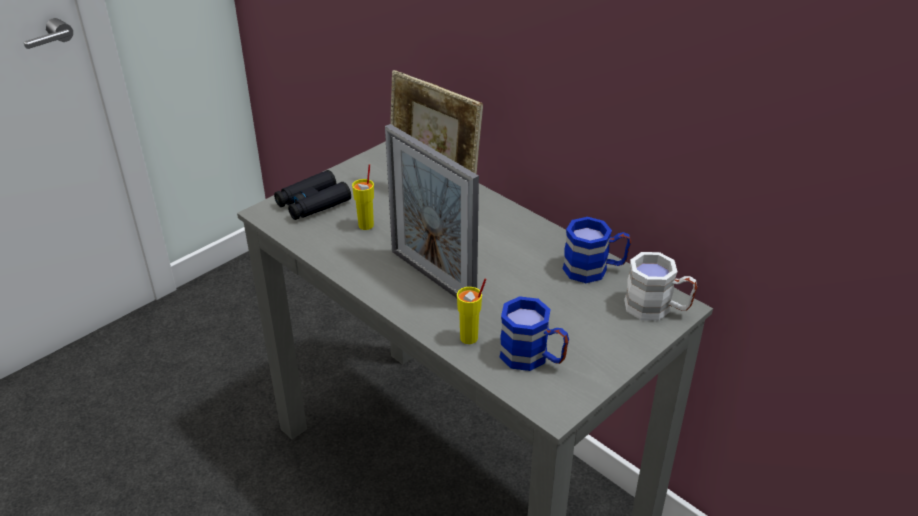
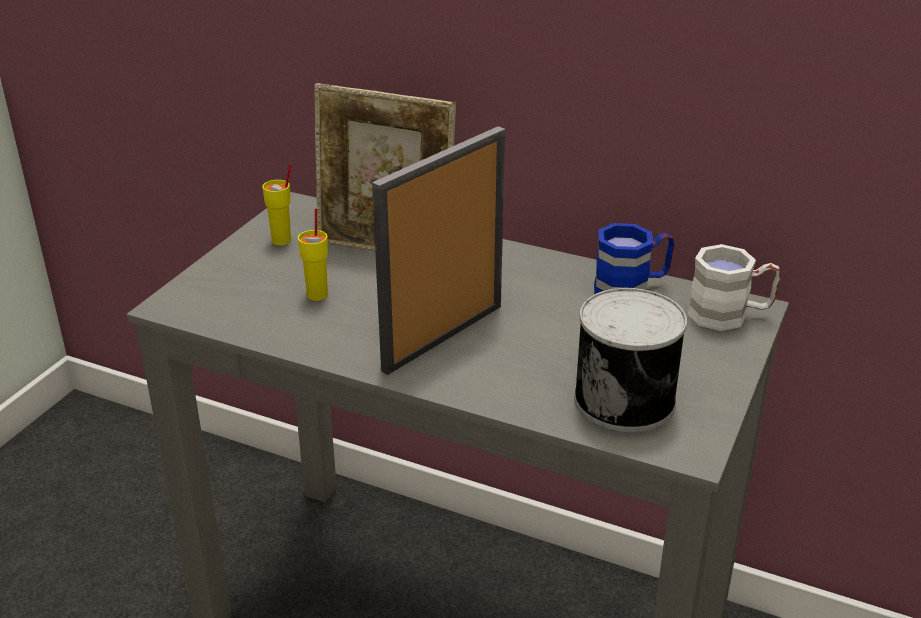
camera: 20 degrees left, 5 degrees down
(313, 203) = (228, 283): black binoculars -> none
(432, 278) = (443, 337): picture frame -> picture frame turned 105 degrees clockwise
(469, 338) = (535, 395): yellow cup -> yellow cup (282, 240)
(533, 358) = (626, 399): blue mug -> can

